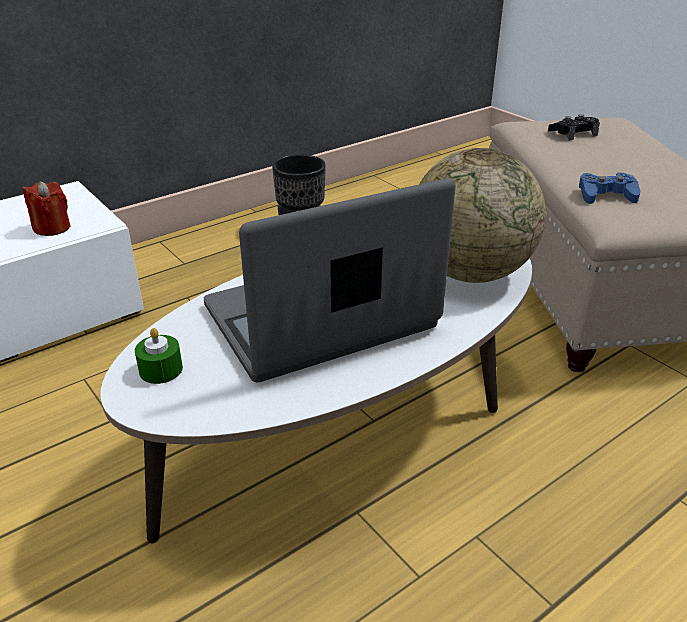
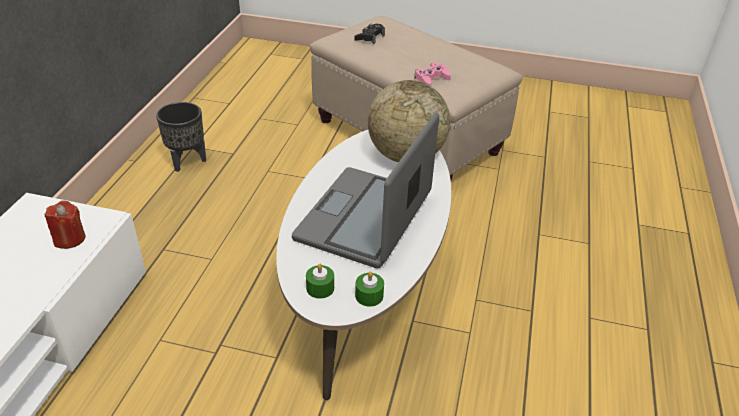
camera: 40 degrees left, 5 degrees up
(200, 409) = (369, 296): none -> green candle
(606, 195) = (431, 79): blue game controller -> pink game controller

